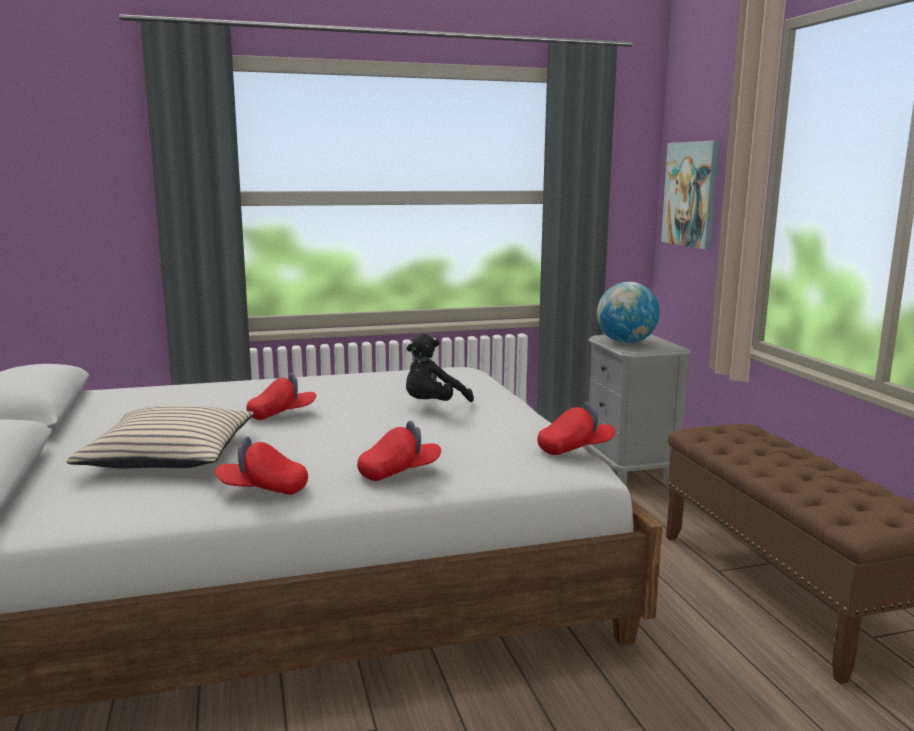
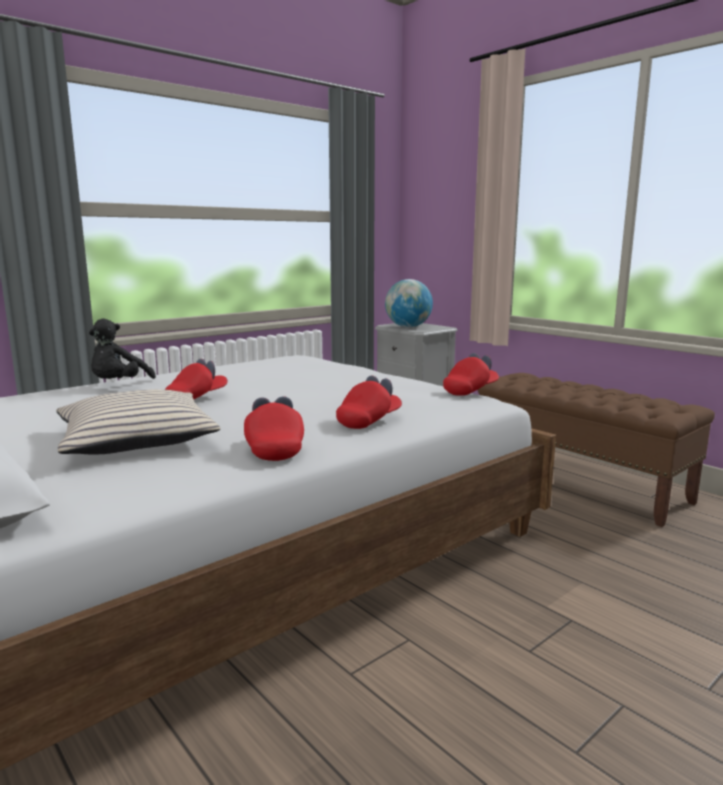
camera: 25 degrees left, 0 degrees up
(263, 489) = (274, 448): red cap -> red cap turned 105 degrees clockwise
(433, 406) = (318, 379): black plush toy -> black plush toy (119, 385)
(691, 194) = (434, 214): picture -> none

